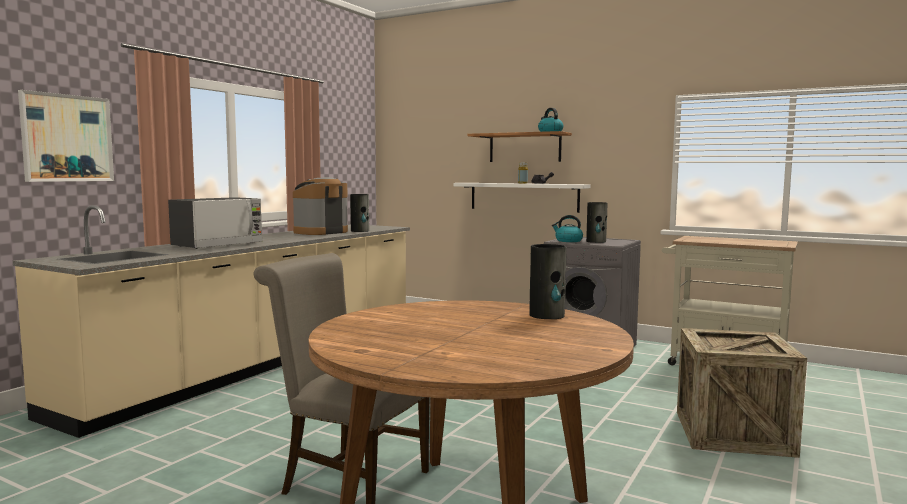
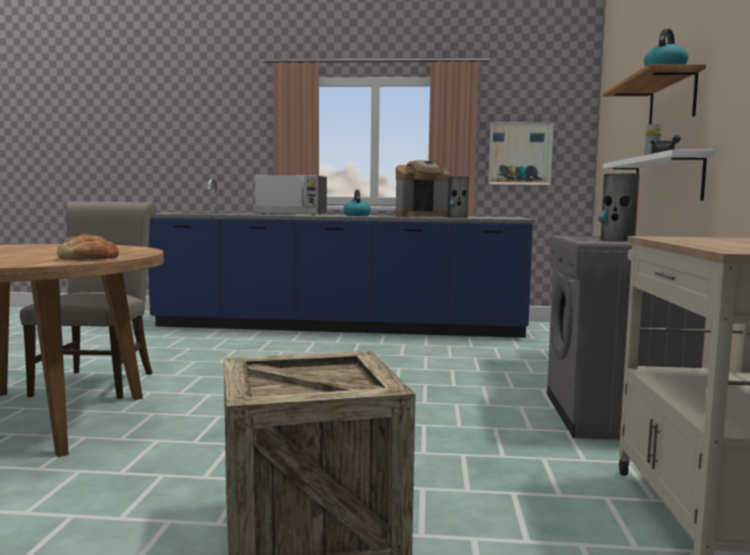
camera: 65 degrees right, 0 degrees up
(67, 138) = (231, 134): picture -> picture (520, 153)
(263, 362) = (339, 327): beige counter -> blue counter
(320, 232) = (422, 216): coffee machine -> coffee machine turned 150 degrees clockwise
(547, 315) = (88, 258): vase -> bread
(568, 241) = (583, 236): kettle -> kettle (356, 215)

